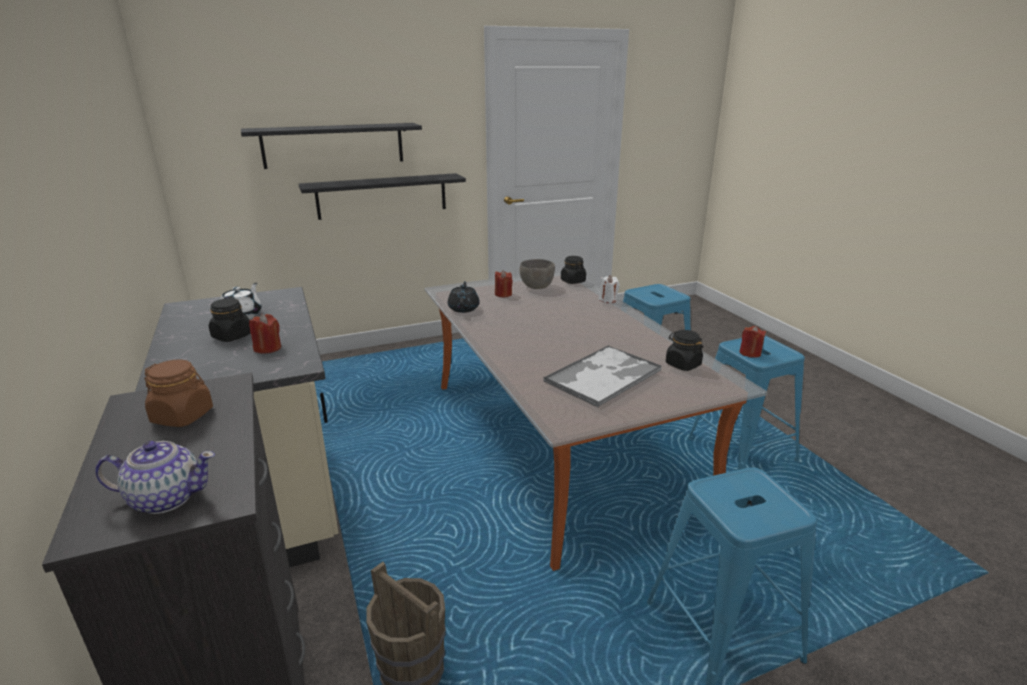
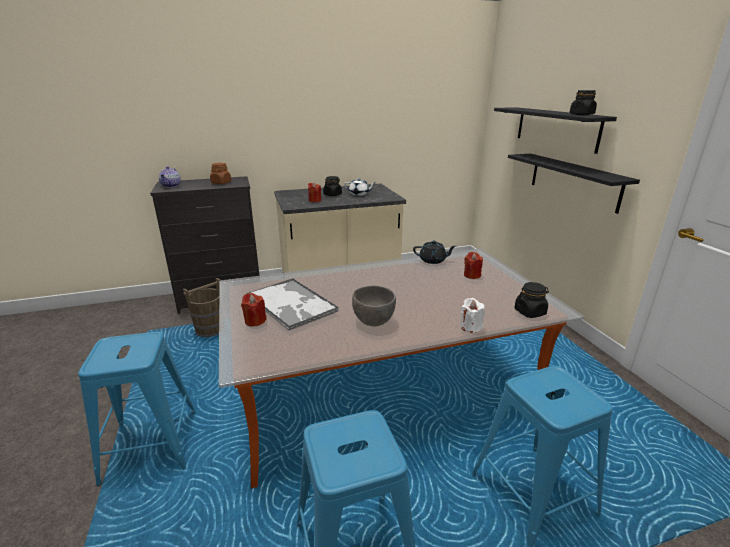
camera: 95 degrees right, 0 degrees up
(536, 287) = (499, 291): grey bowl -> grey bowl (373, 321)
(682, 364) = (294, 344): black jar -> black jar (581, 114)
(750, 353) = (341, 429): red candle -> red candle (255, 321)

